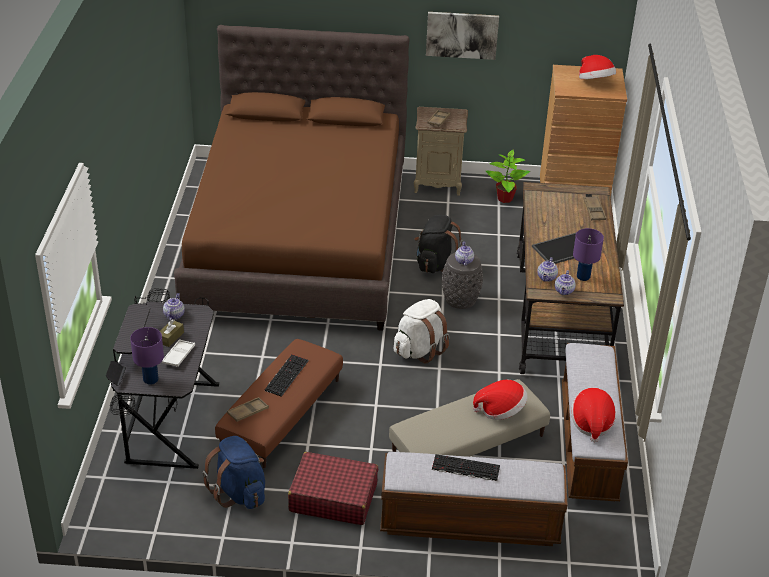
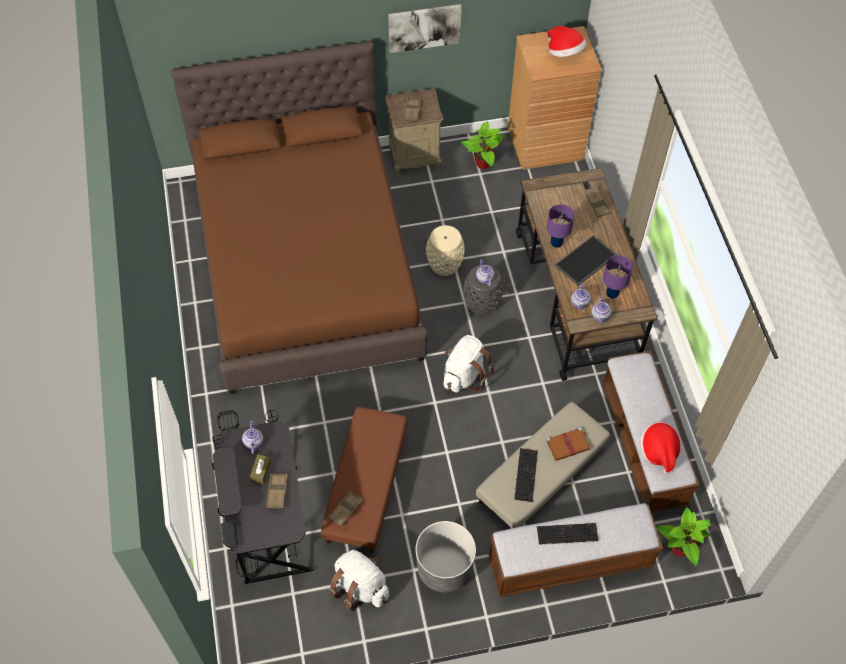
camera: 15 degrees left, 20 degrees up
(151, 380) = (263, 529): purple table lamp -> purple table lamp (556, 242)
(178, 355) = (277, 492): white tray -> brown tray
(239, 492) = (360, 587): blue backpack -> white backpack
(286, 375) = (364, 455): keyboard -> keyboard (525, 474)
(333, 497) = (444, 568): red suitcase -> grey planter
(435, 264) = (444, 264): black backpack -> beige stool
(501, 410) = (568, 445): hat -> brown book
(596, 538) = (679, 548): none -> potted plant

